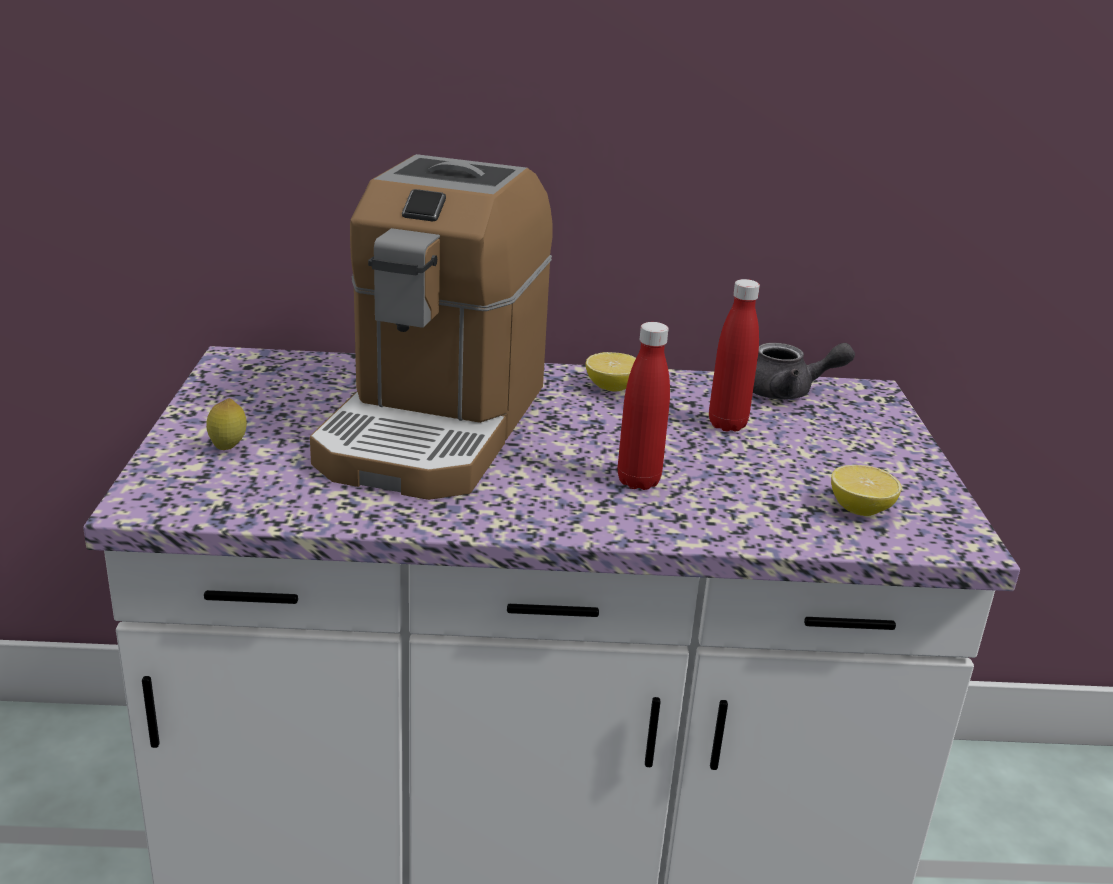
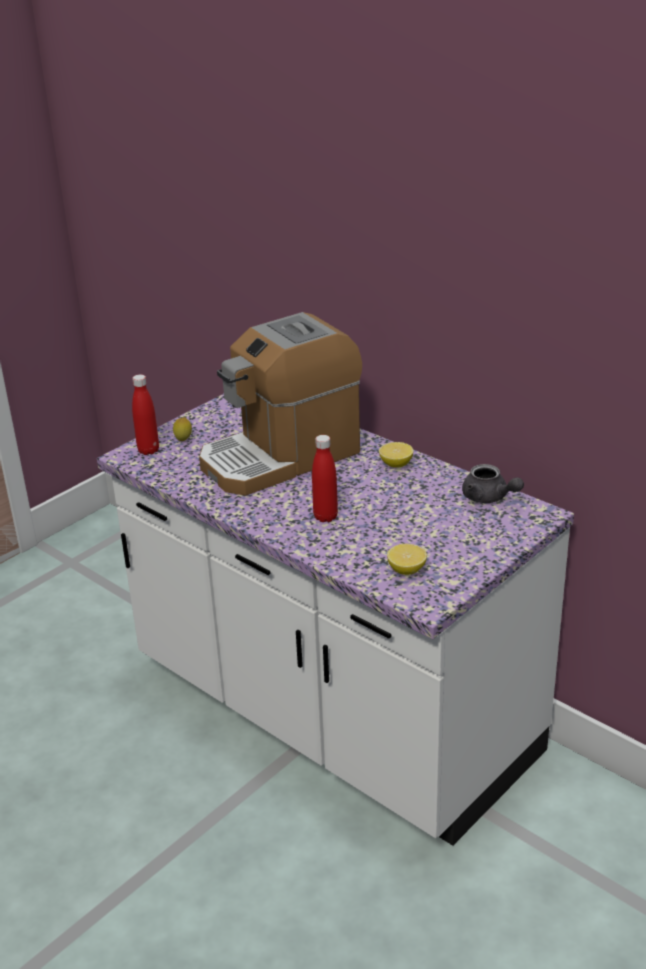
camera: 45 degrees right, 5 degrees up
(727, 424) = (420, 504): red bottle -> red bottle (148, 450)

